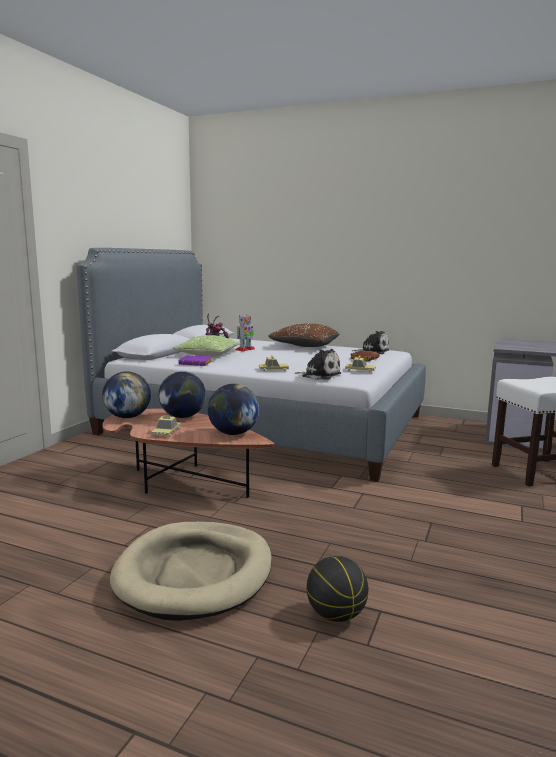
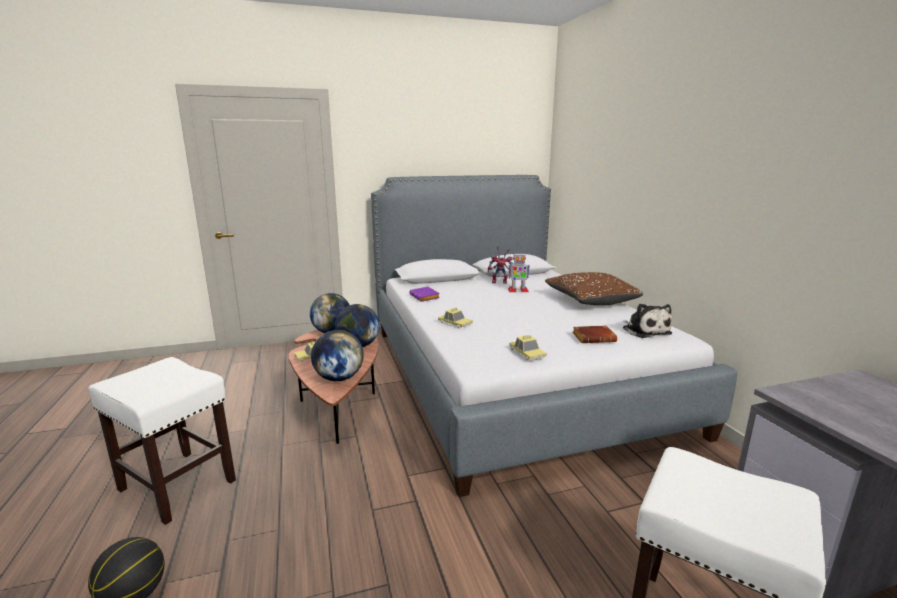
camera: 50 degrees right, 5 degrees up
(195, 573) = (178, 485): beige dog bed -> white stool
(207, 355) = (466, 289): pillow -> none
(319, 375) = (466, 345): plush toy -> none

